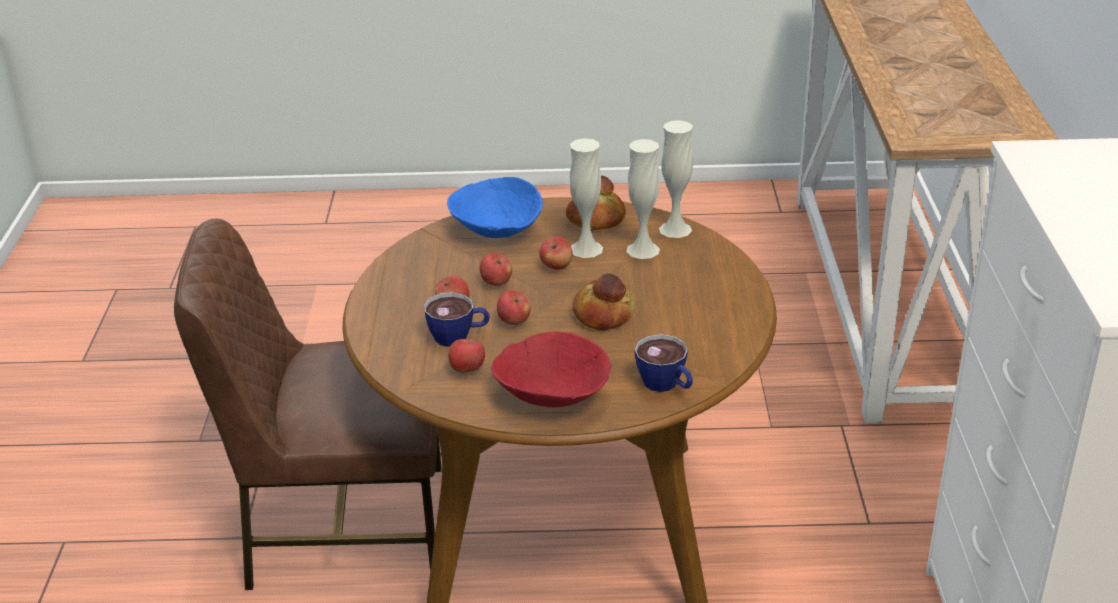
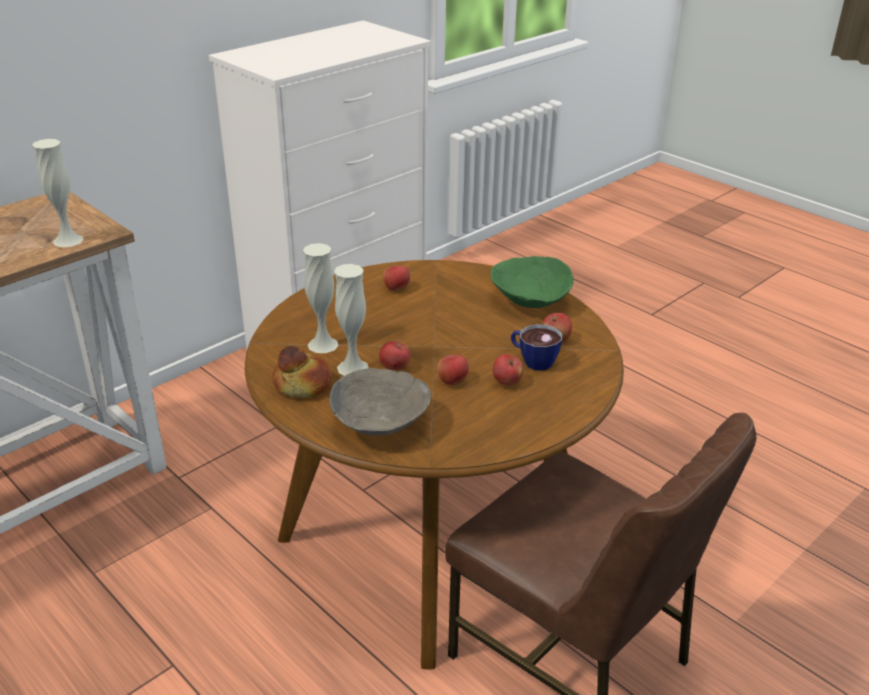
camera: 135 degrees left, 0 degrees up
(497, 230) = (380, 423): blue bowl -> grey bowl
(514, 321) = (484, 349): apple -> apple (396, 288)
(551, 396) = (530, 301): red bowl -> green bowl
(604, 314) = (425, 322): bread -> none
(666, 386) = (463, 274): cup -> none
(675, 229) = (274, 345): white vase -> white vase (68, 240)

